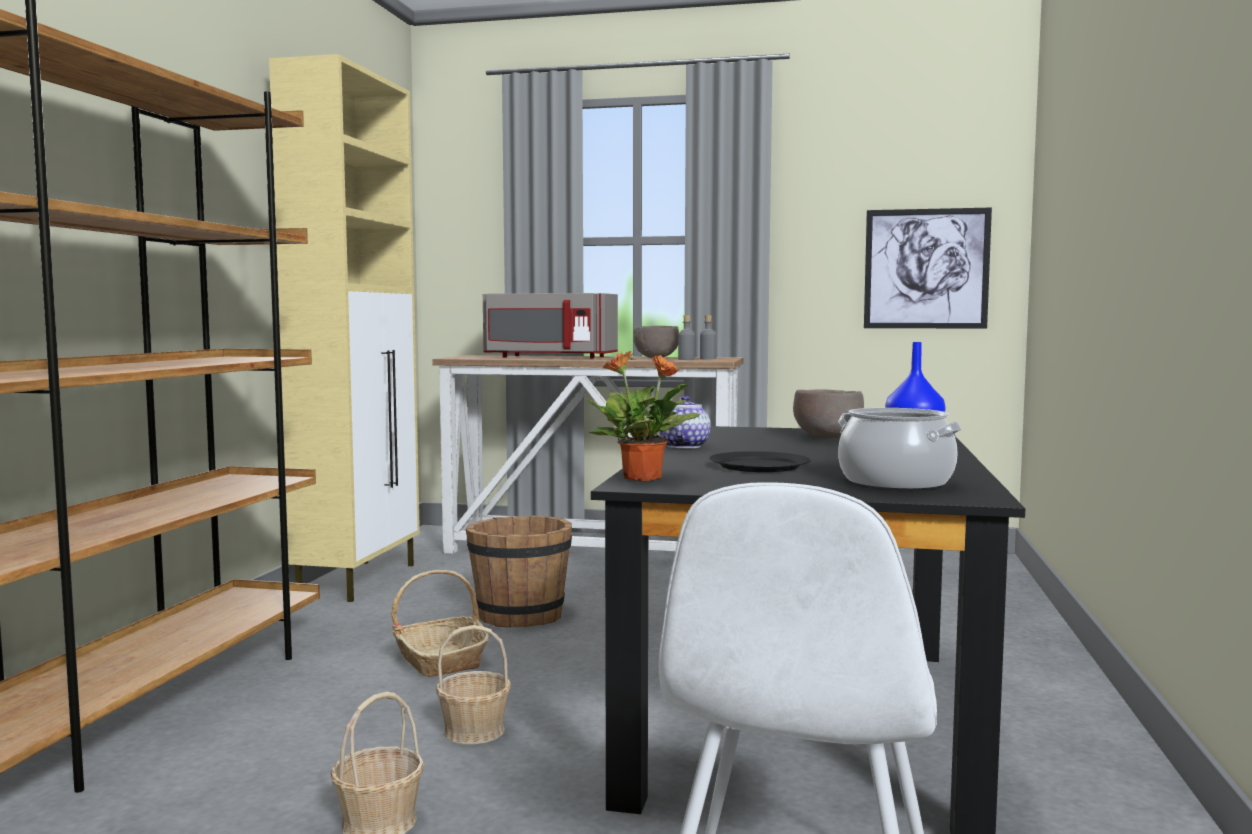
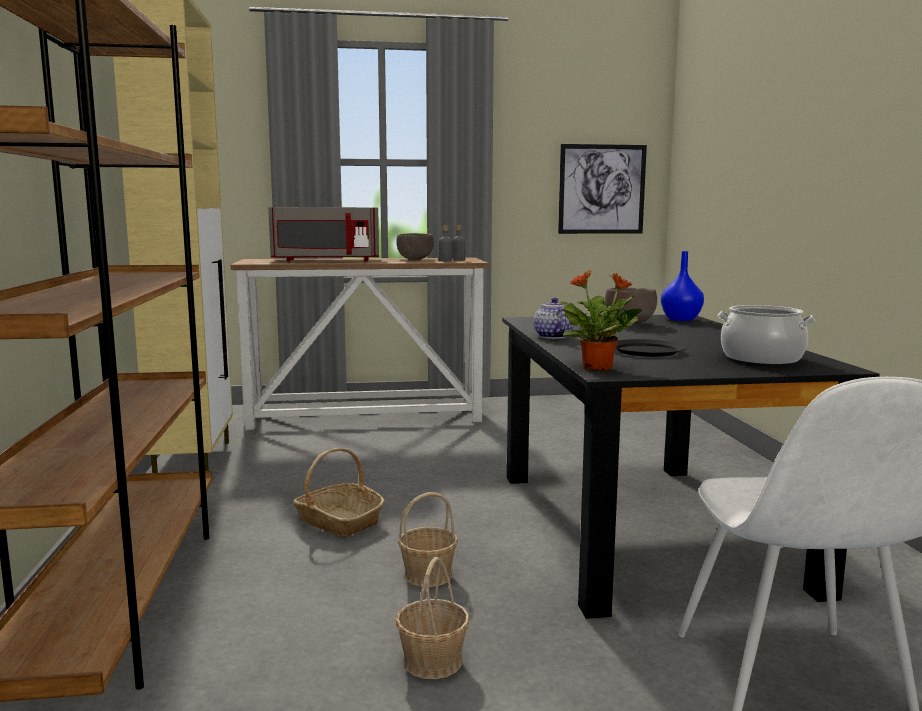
camera: 20 degrees left, 5 degrees up
(520, 616) = (365, 476): brown bucket -> none

